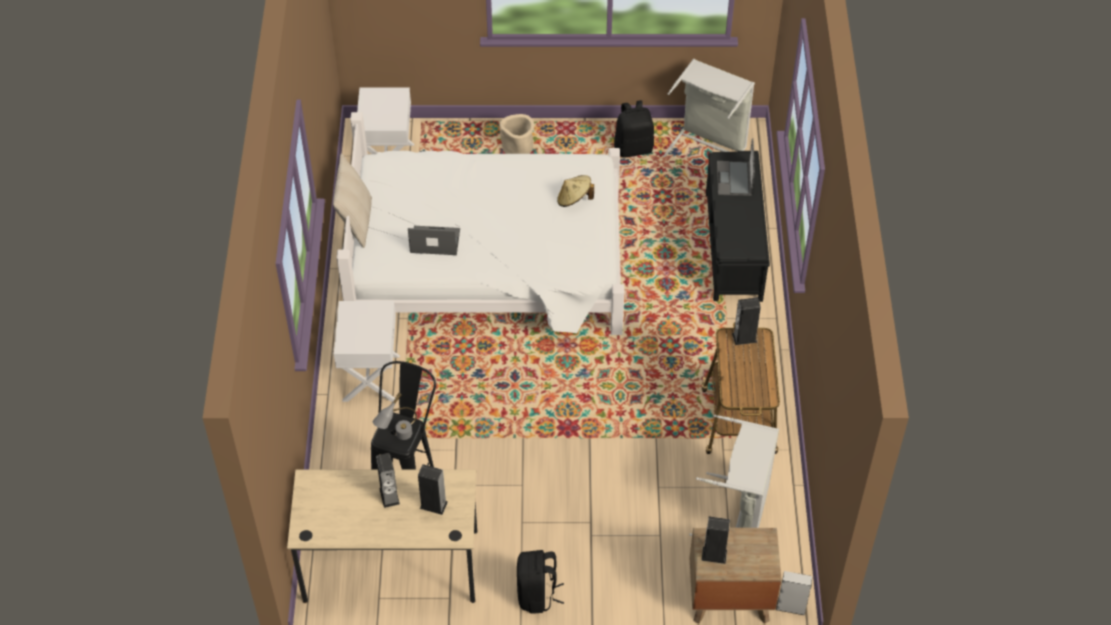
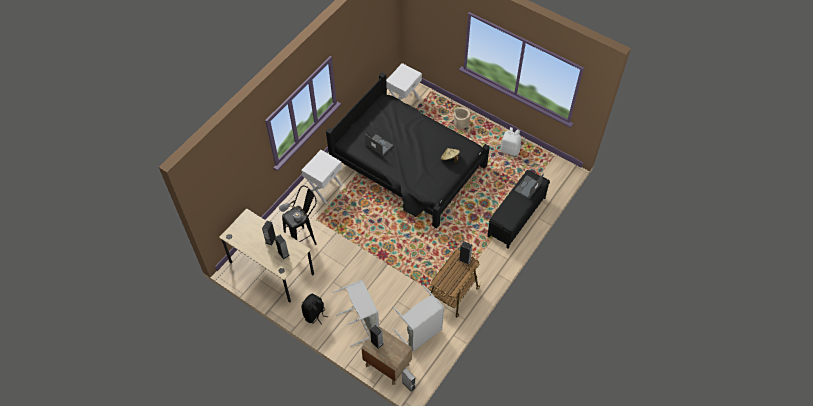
camera: 35 degrees right, 5 degrees up
(355, 222) = (355, 120): beige pillow -> none
(489, 262) = (409, 166): white bed -> black bed
(633, 148) = (510, 149): black backpack -> white backpack
(708, 146) = (543, 166): grey laundry basket -> grey laundry basket (362, 323)

